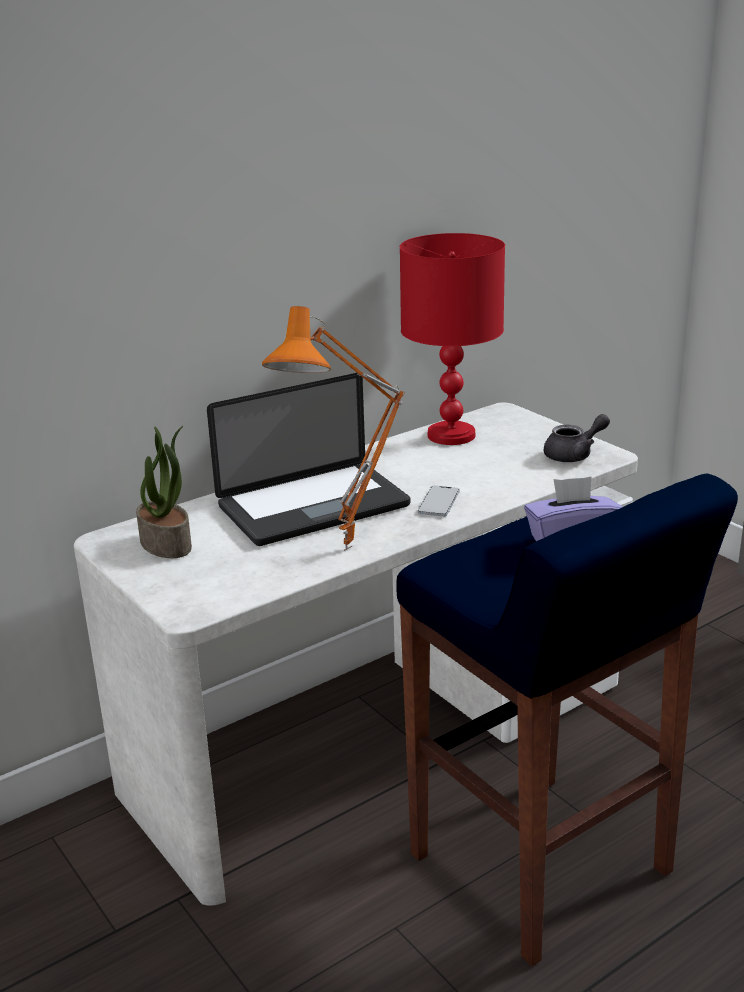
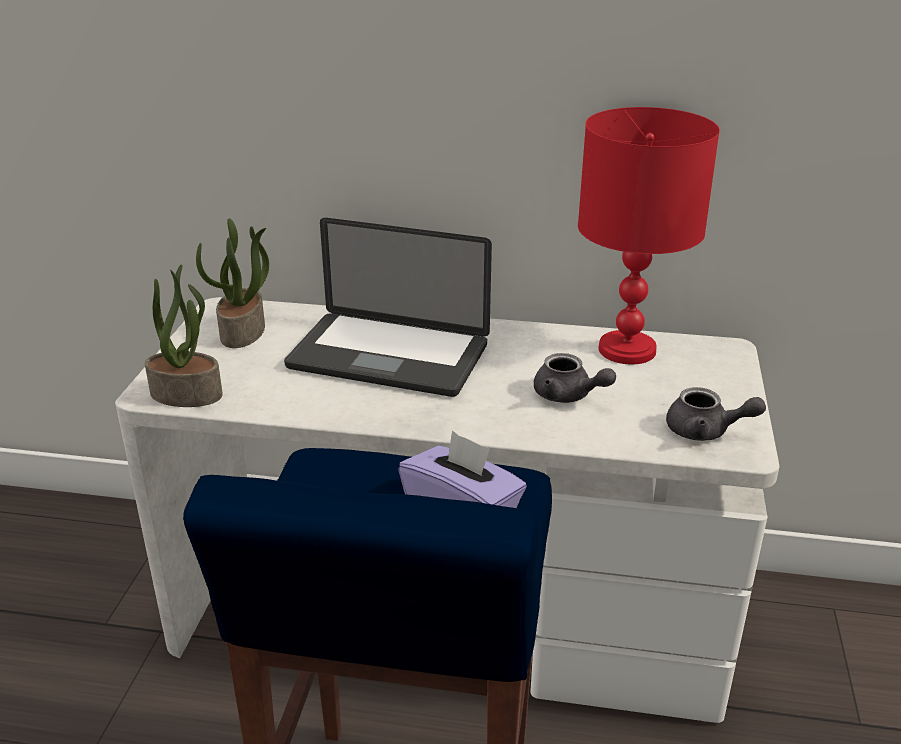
camera: 45 degrees right, 5 degrees up
(218, 597) = (188, 394): none -> potted plant
(352, 550) = (337, 411): orange table lamp -> none
(439, 502) = (485, 408): phone -> none
(470, 473) = (568, 396): none -> grey teapot

